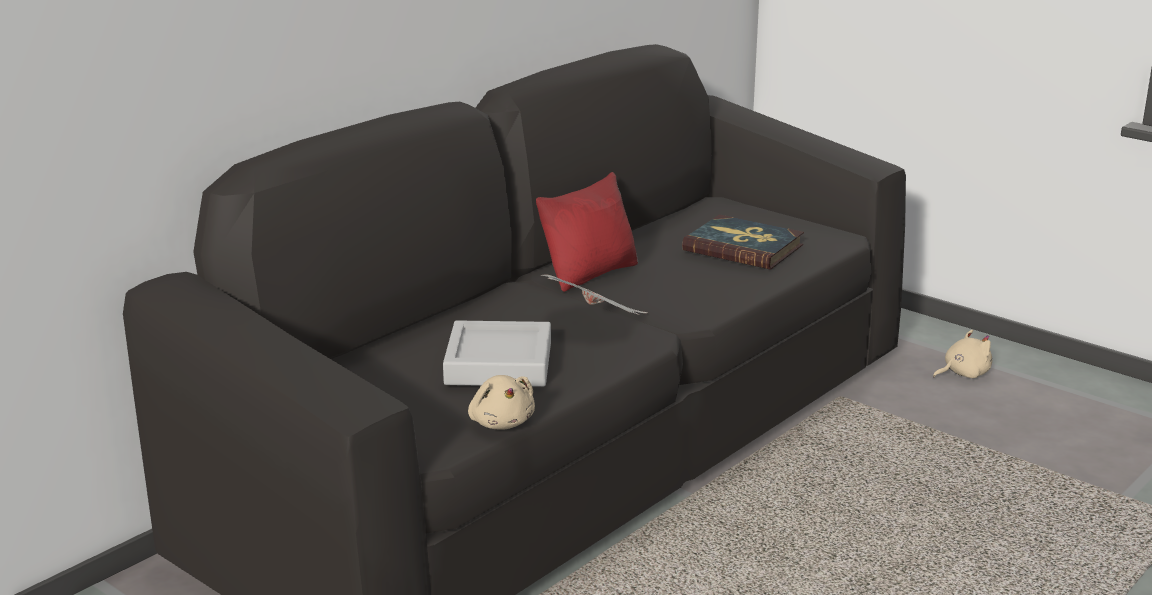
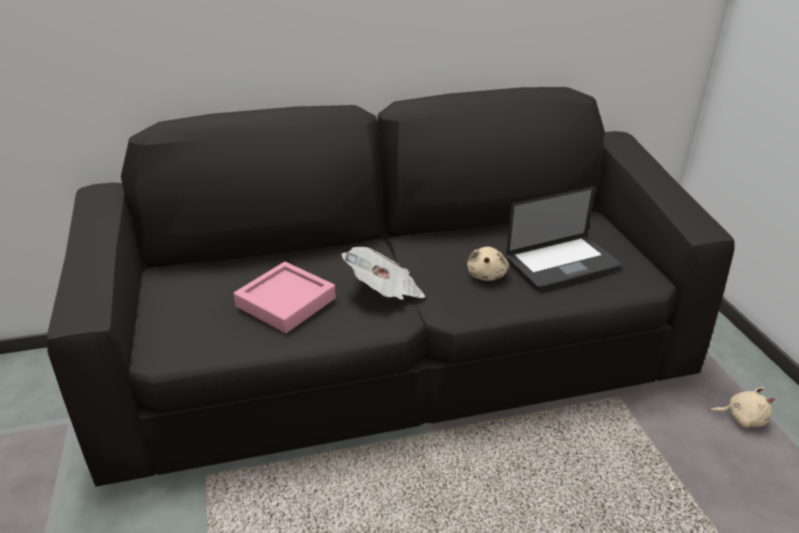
camera: 35 degrees right, 10 degrees up
(498, 363) = (286, 302): grey tray -> pink tray
(501, 422) = (225, 352): beige plush toy -> beige plush toy (487, 275)
(590, 274) = (433, 250): red pillow -> none
(743, 247) = (562, 264): book -> laptop

